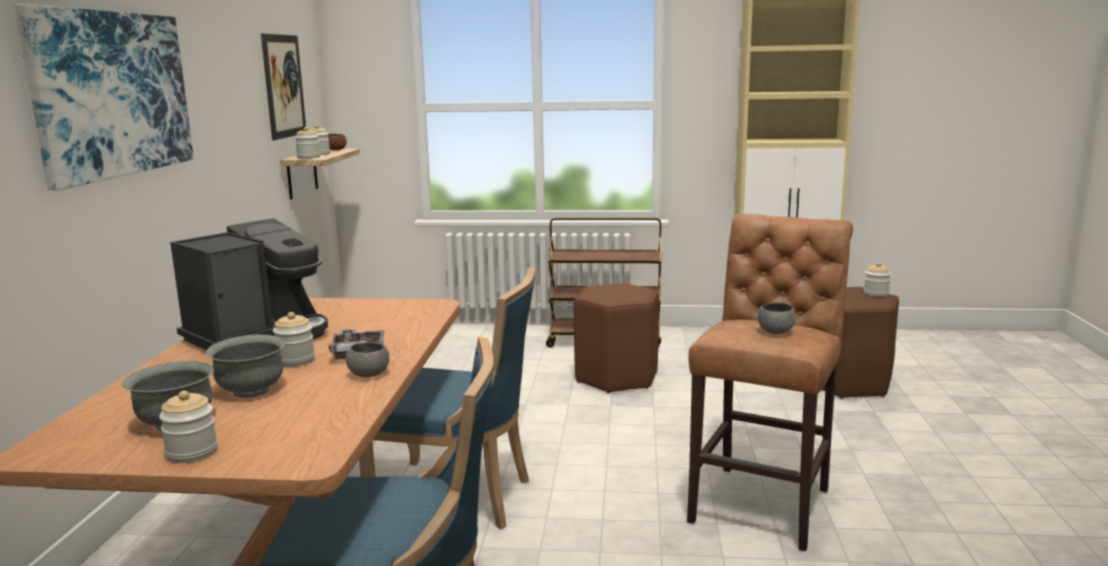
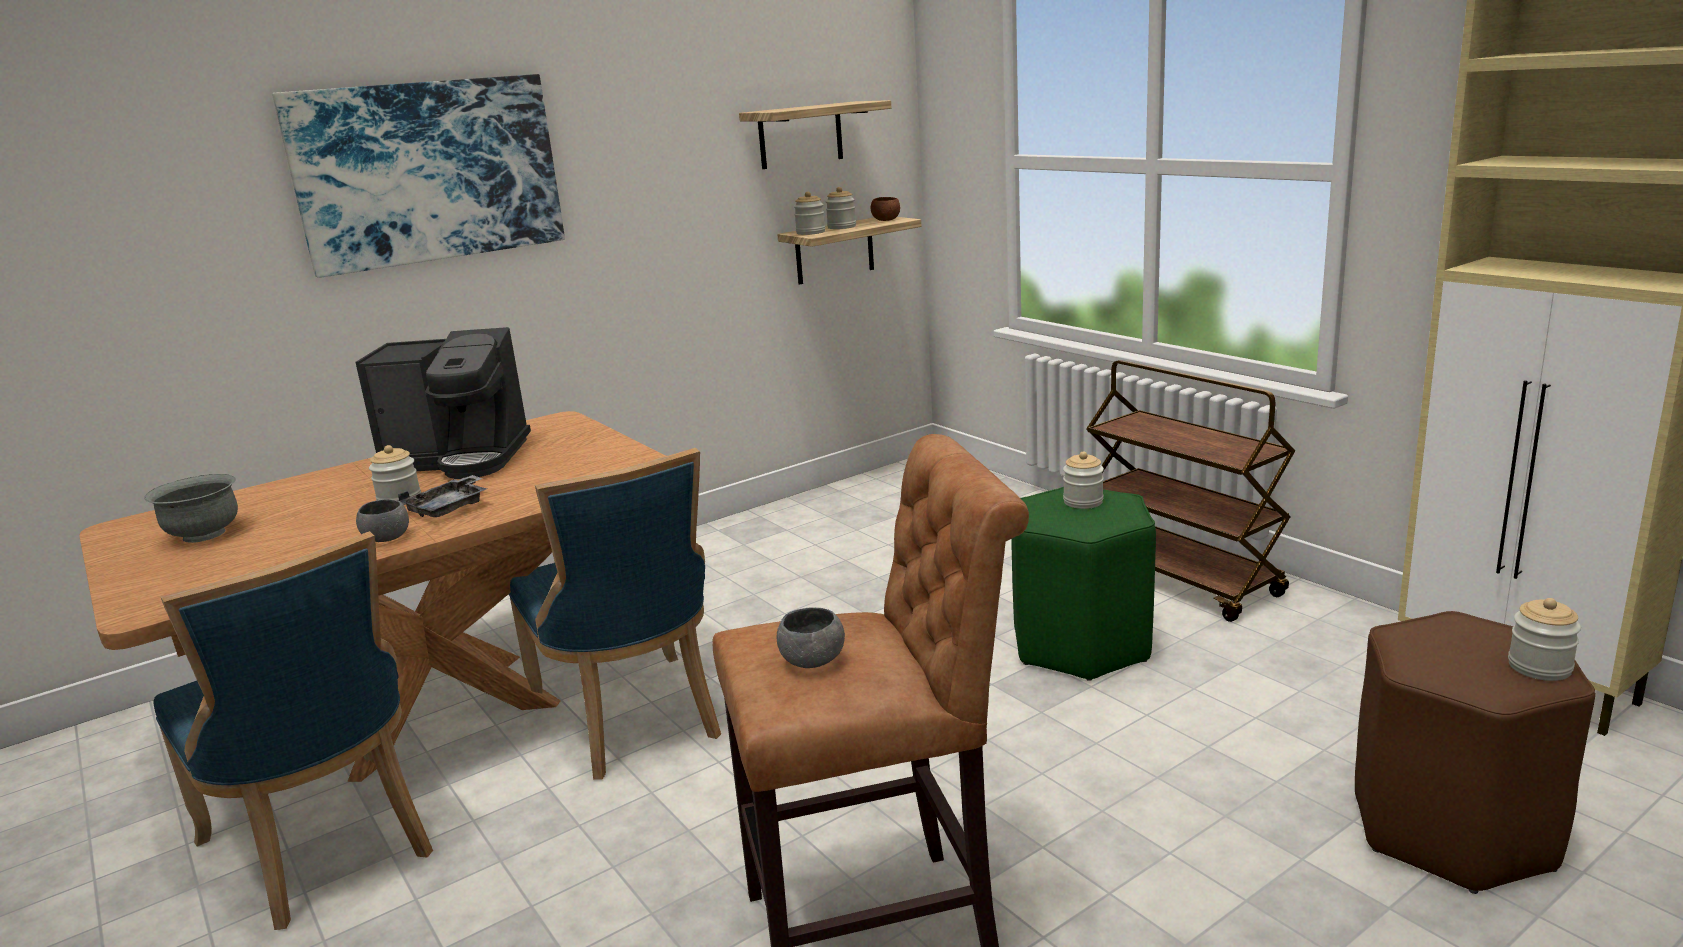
camera: 50 degrees right, 5 degrees up
(192, 452) = (140, 568): jar -> jar (1083, 502)
(251, 391) = (302, 521): grey bowl -> none
(284, 86) = (800, 135): picture -> shelf
(615, 378) = (1078, 645): brown stool -> green stool

